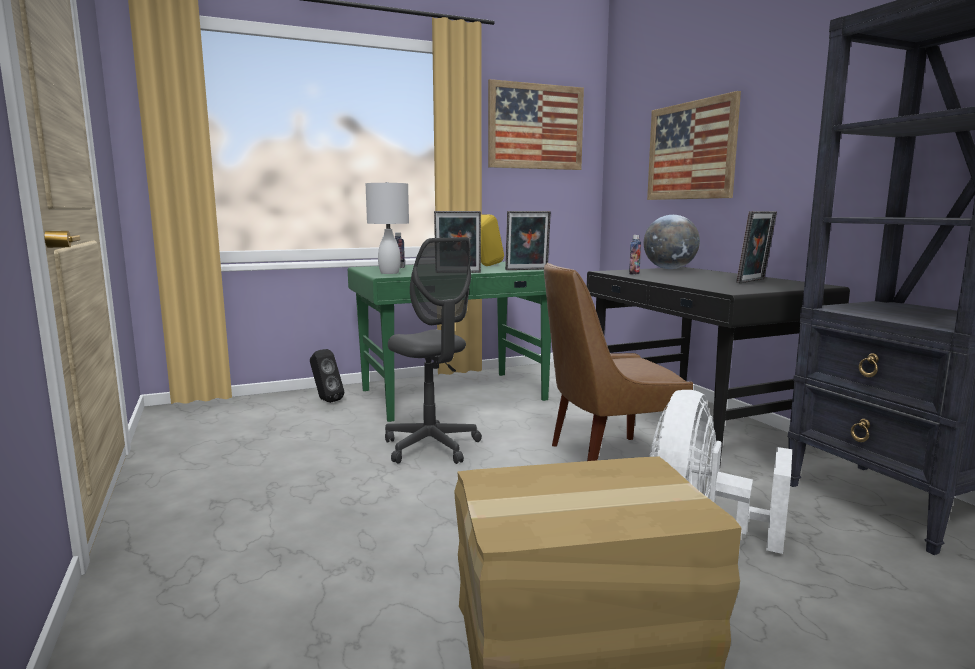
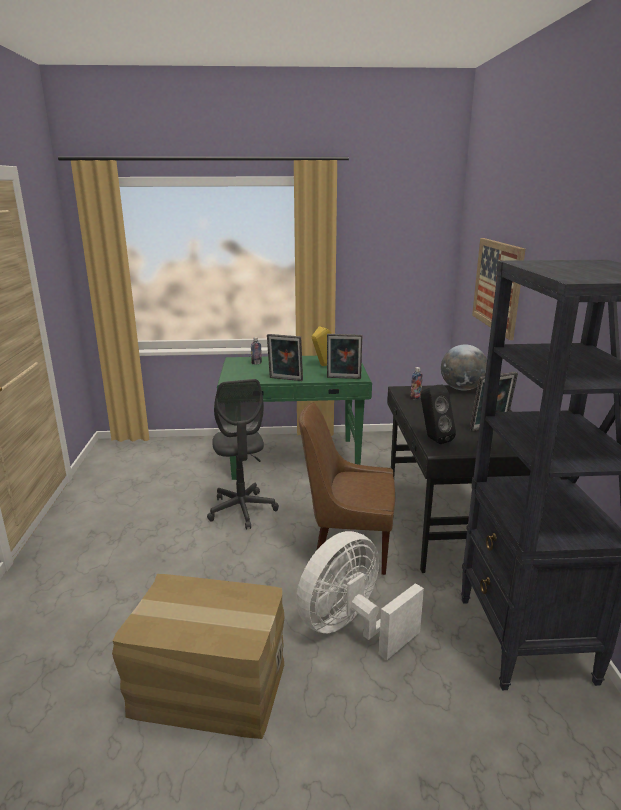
camera: 20 degrees right, 10 degrees up
(325, 400) = (206, 450): black speaker -> black speaker (433, 439)
(388, 273) = (237, 374): white table lamp -> none
(536, 127) = (390, 240): picture -> none

